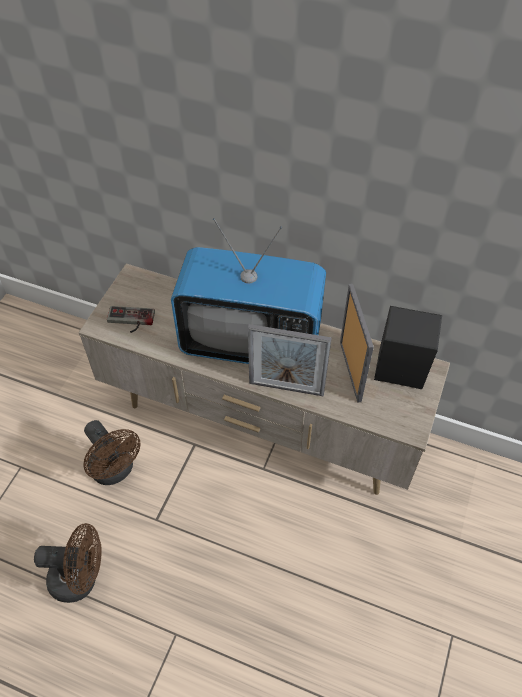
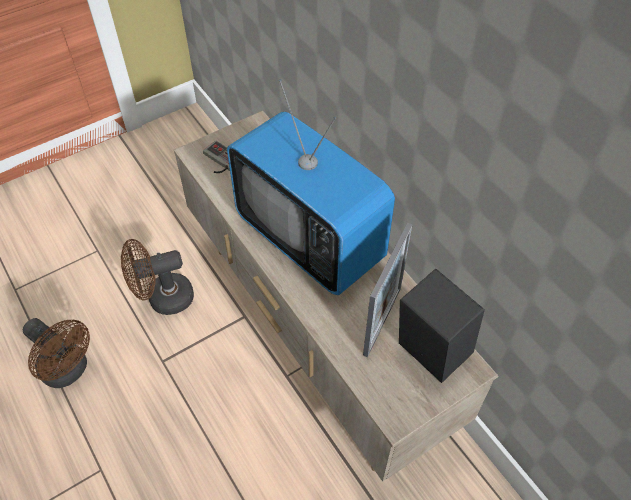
camera: 35 degrees right, 0 degrees up
(115, 471) = (163, 299): brown fan -> brown fan turned 75 degrees clockwise
(286, 388) = (306, 300): picture frame -> none

